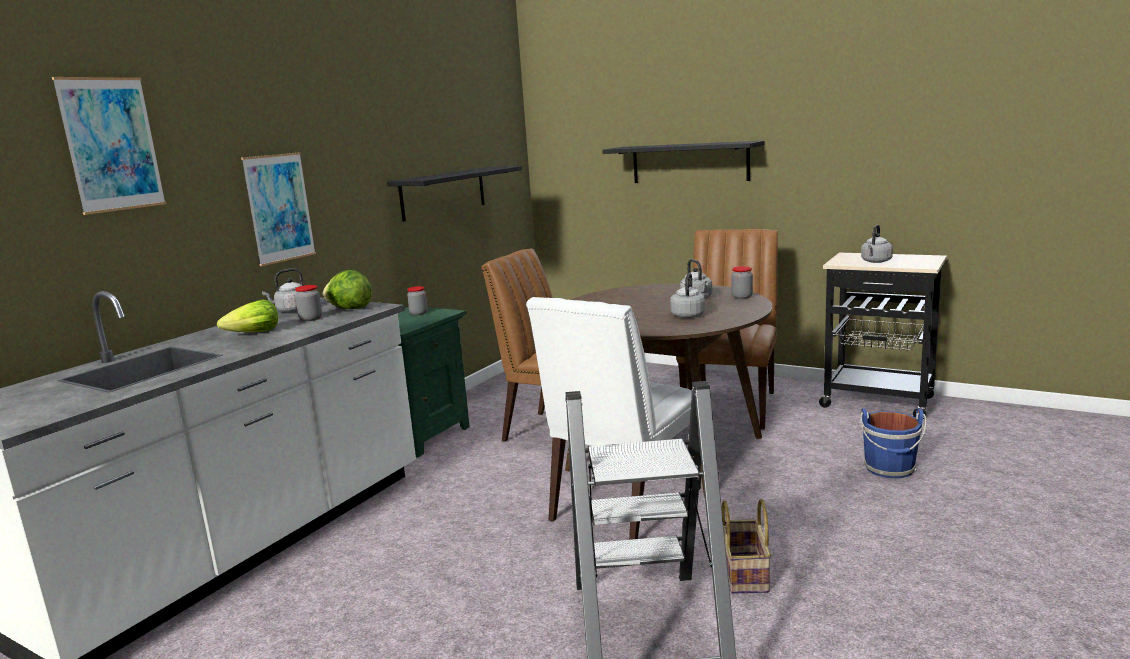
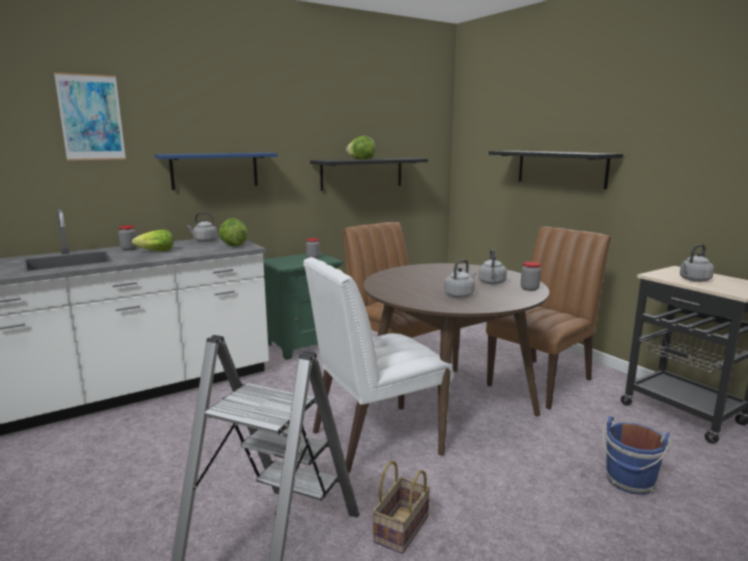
camera: 25 degrees right, 0 degrees up
(279, 208) = (215, 170): picture -> blue shelf
(311, 319) = (201, 248): jar -> jar (129, 249)
(449, 174) = (361, 159): none -> lettuce

